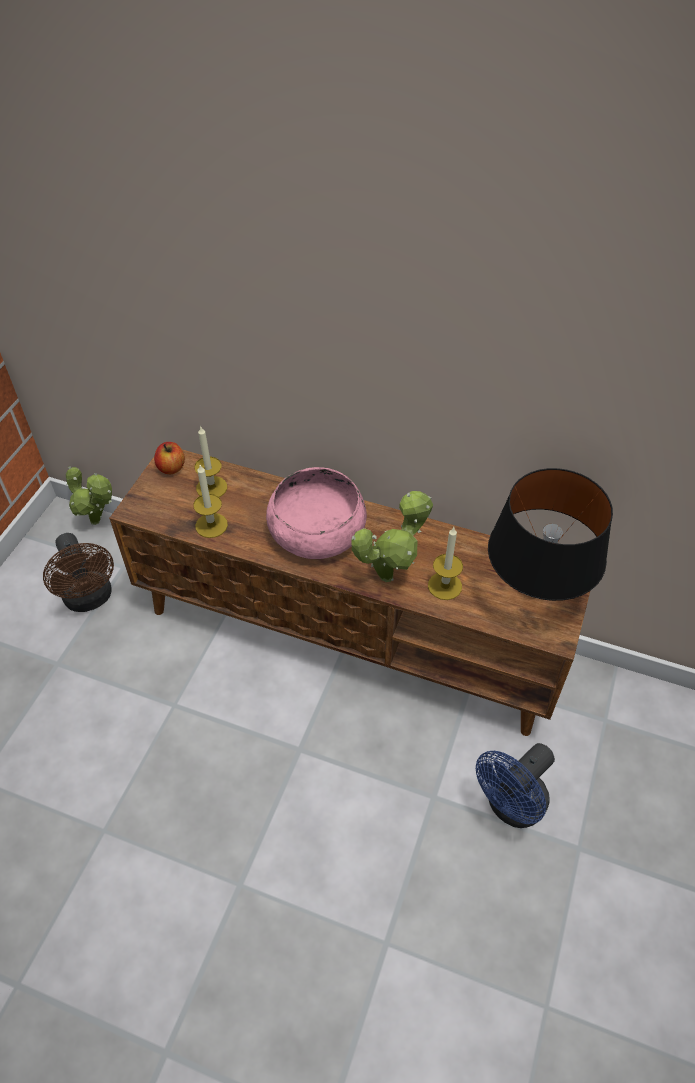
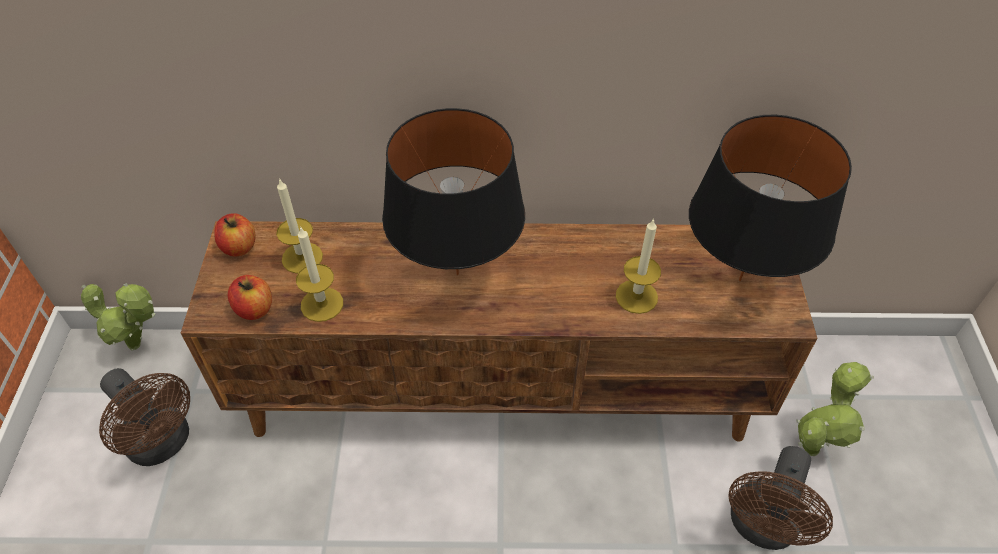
camera: 20 degrees left, 0 degrees up
(164, 515) = (255, 309): none -> apple
(317, 530) = (457, 274): pink bowl -> black table lamp
(390, 574) = (568, 301): potted plant -> potted plant (813, 445)
(510, 807) = (761, 528): blue fan -> brown fan

